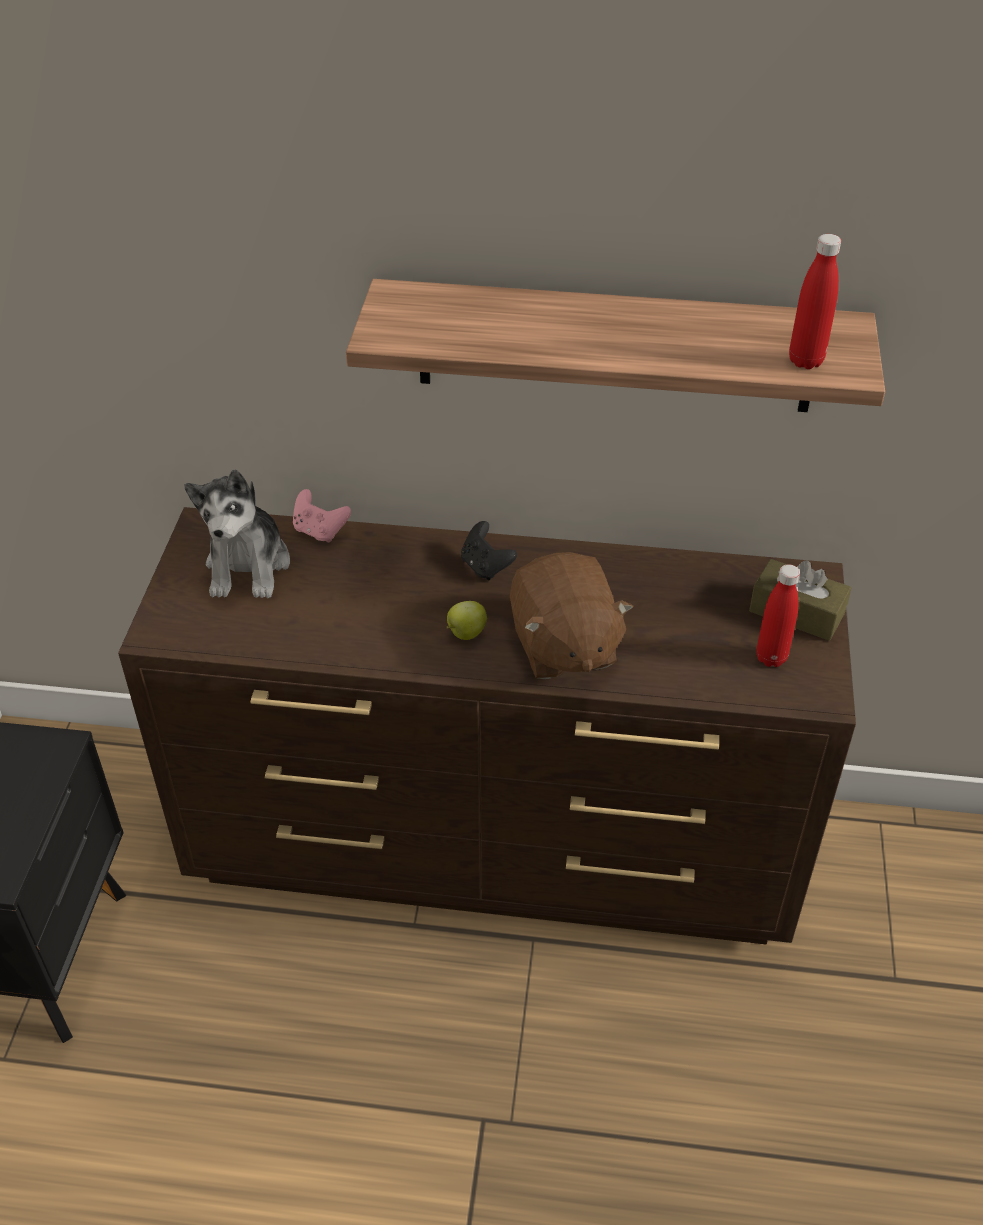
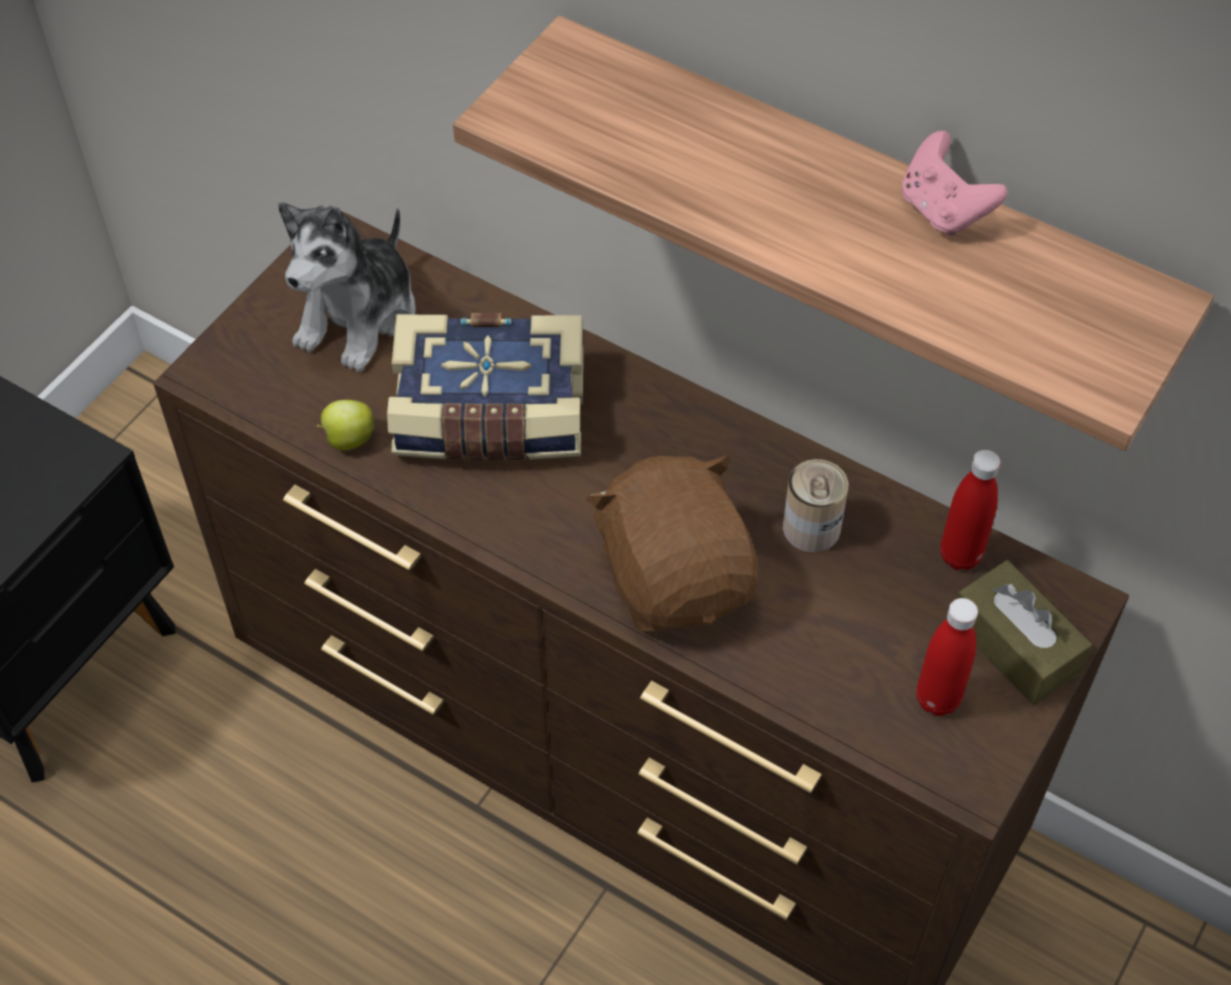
camera: 25 degrees right, 10 degrees up
(320, 531) = (470, 298): pink game controller -> pink game controller (943, 210)
(378, 594) = (490, 415): none -> book
(465, 633) = (565, 511): apple -> apple (348, 439)
(486, 566) = (645, 423): black game controller -> none
(563, 646) = (675, 576): brown plush toy -> brown plush toy turned 150 degrees clockwise
(631, 590) = (811, 528): none -> can
(805, 361) = (1051, 345): red bottle -> red bottle (960, 555)

